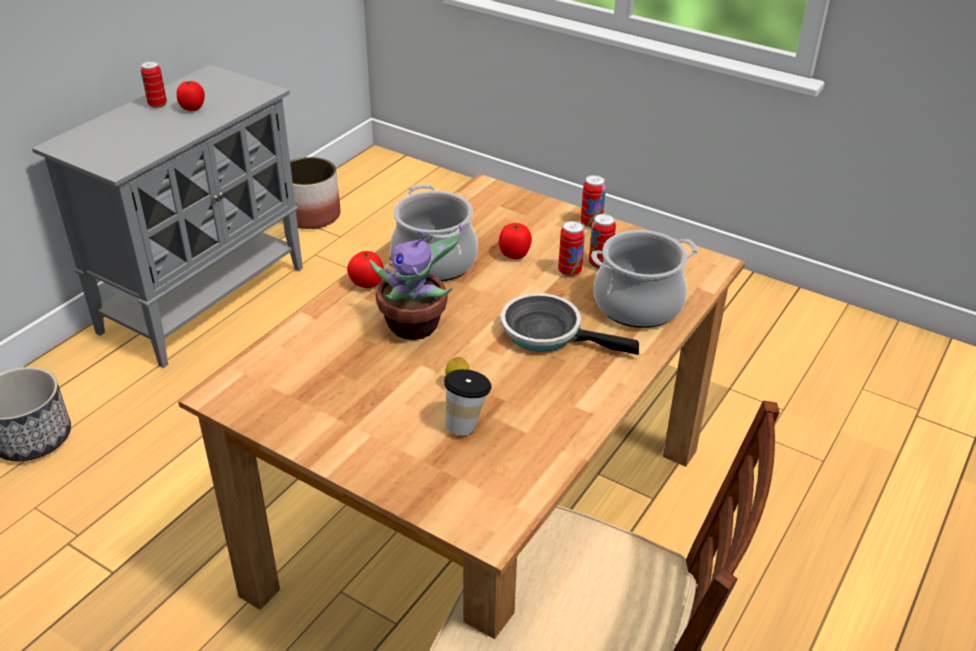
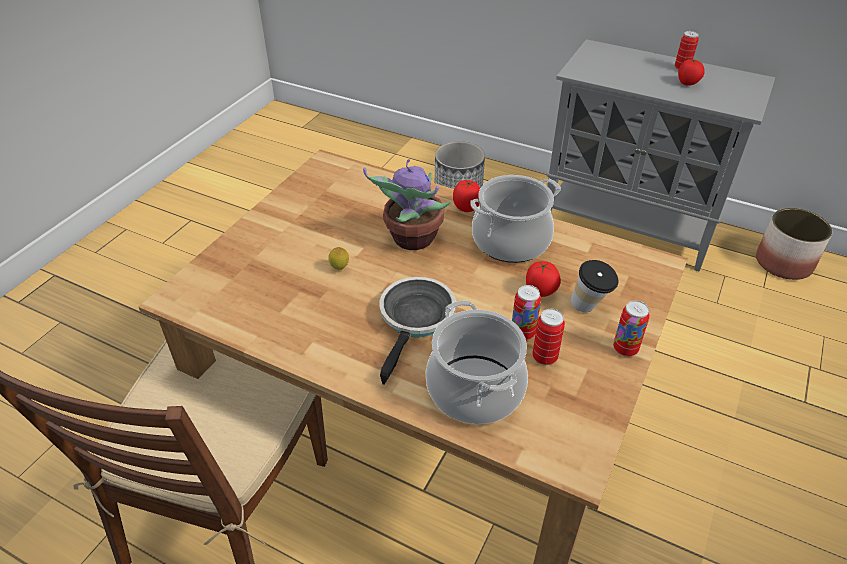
camera: 85 degrees right, 5 degrees up
(466, 423) = (291, 277): cup -> cup (589, 308)

